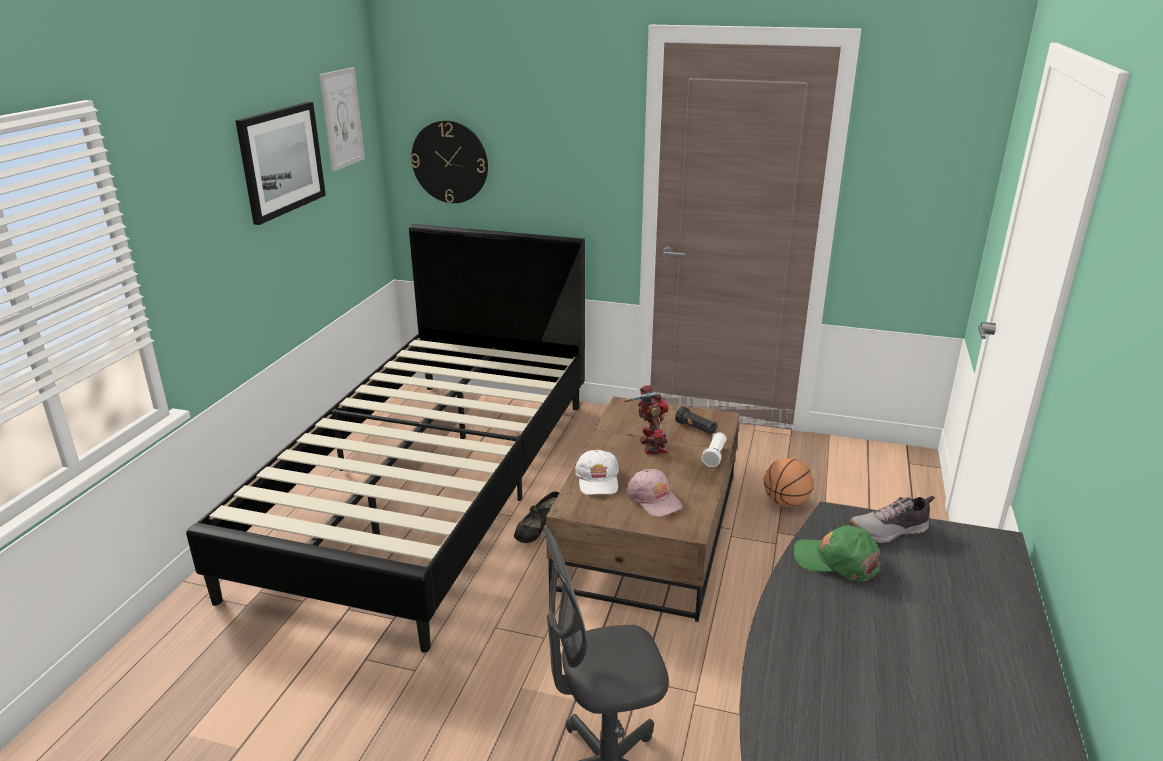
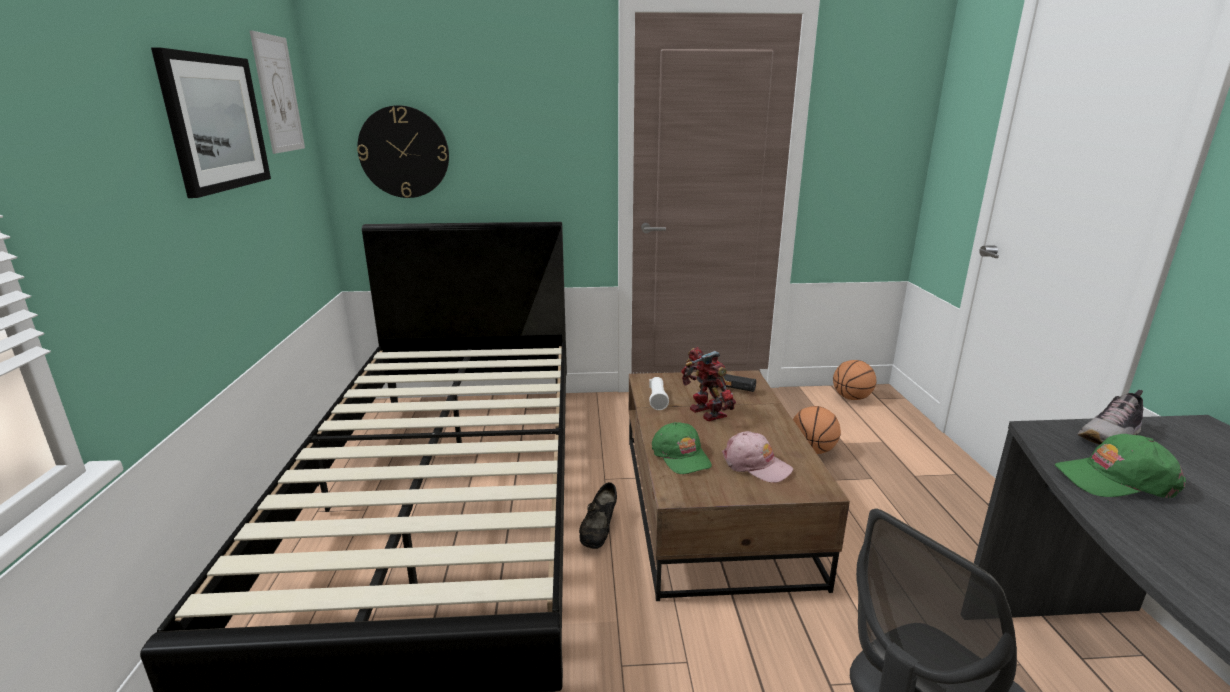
camera: 20 degrees left, 5 degrees down
(598, 479) = (681, 456): white cap -> green cap
(714, 456) = (773, 411): white flashlight -> white flashlight (657, 400)
(877, 457) = (851, 398): none -> basketball

